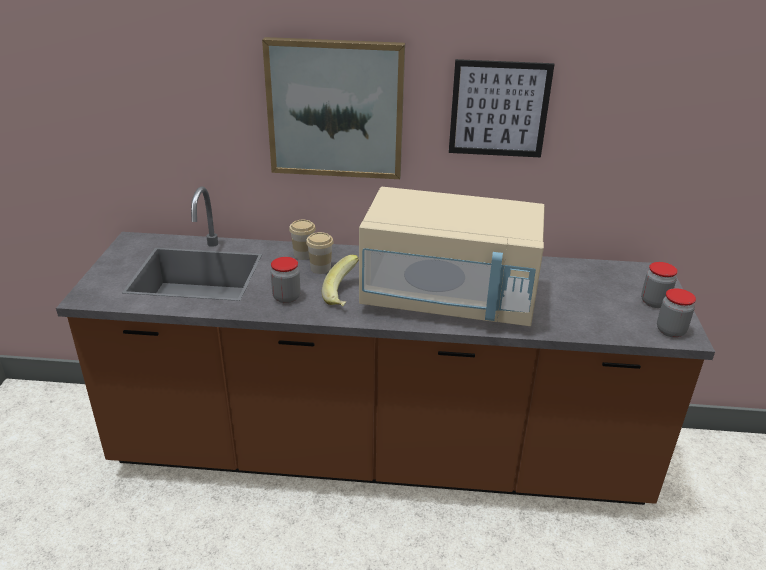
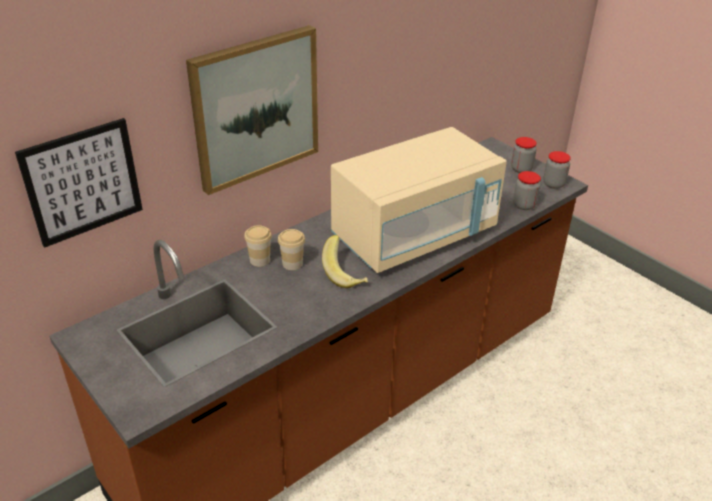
camera: 45 degrees left, 5 degrees up
(286, 297) = (308, 302): jar -> jar (524, 205)
(499, 109) = (380, 59): picture -> picture (82, 182)

